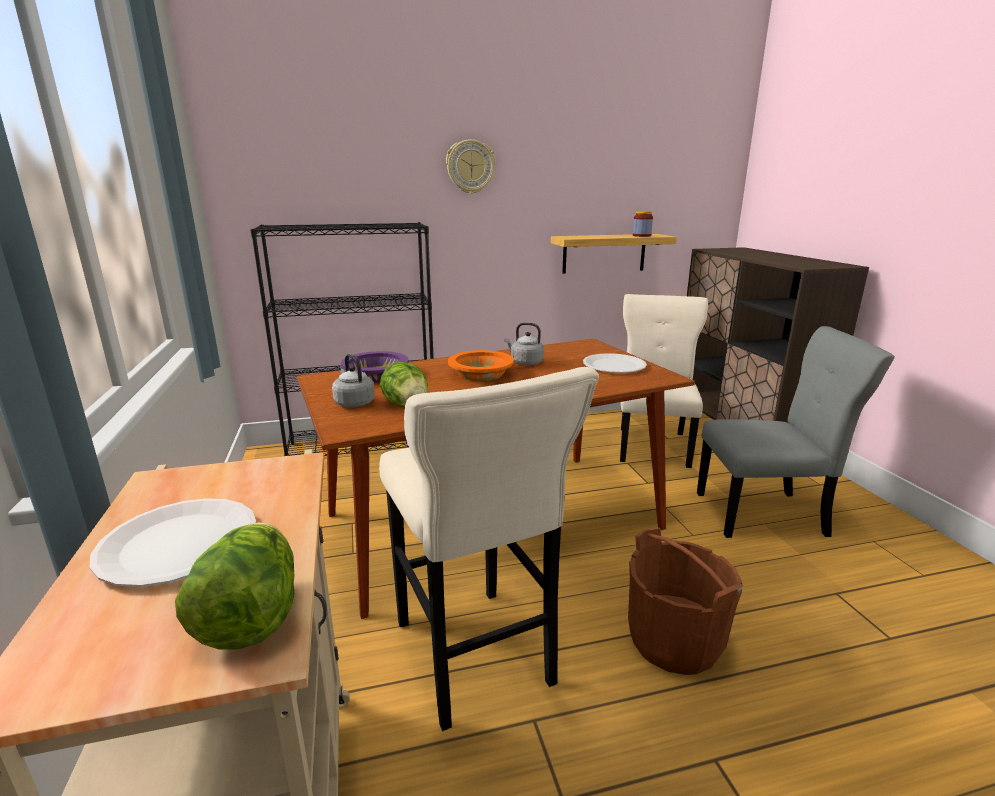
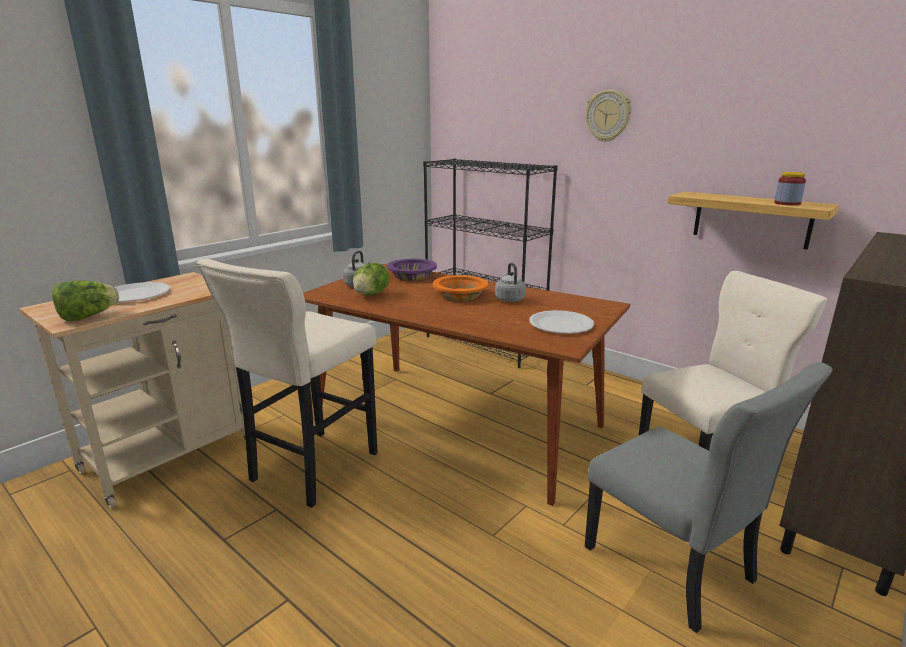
camera: 55 degrees right, 0 degrees up
(674, 640) = (398, 550): brown bucket -> none

